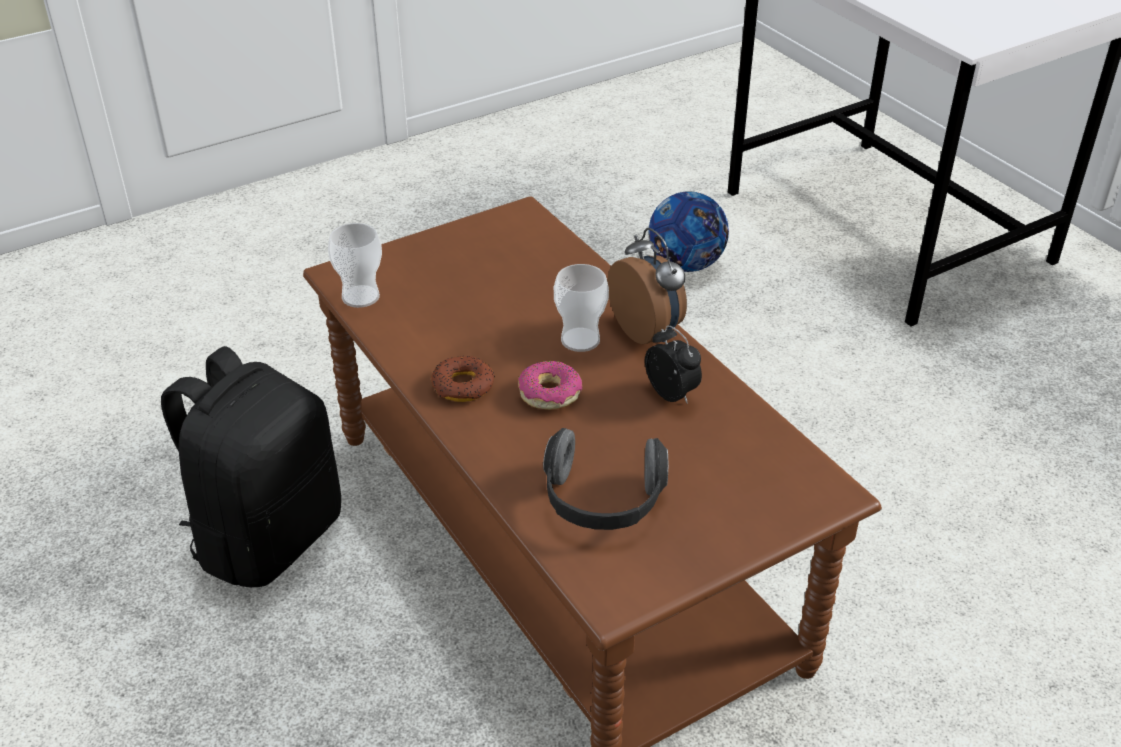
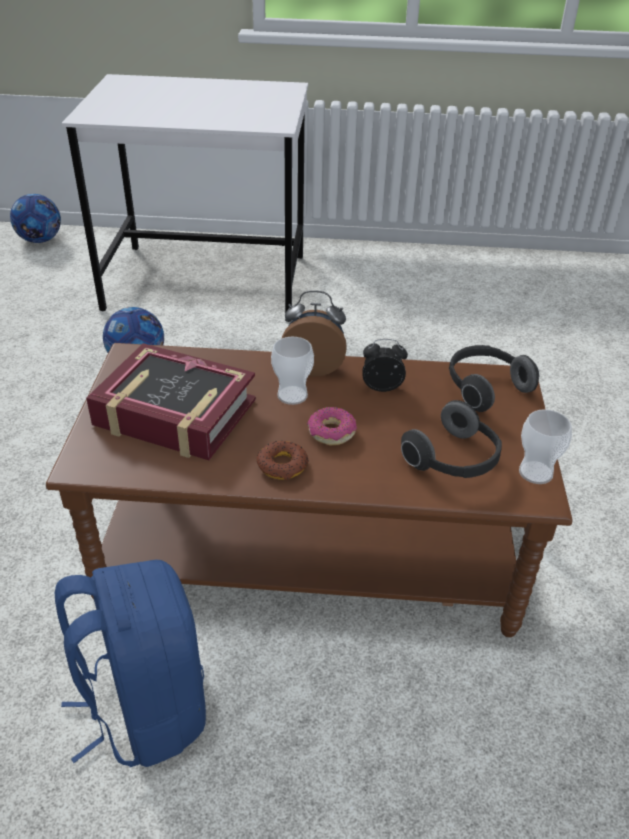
camera: 55 degrees left, 0 degrees up
(268, 537) = (144, 707): black backpack -> blue backpack
(360, 296) = (122, 468): cup -> cup (535, 472)
(466, 284) = (174, 413): none -> book
(772, 475) = (484, 388): none -> headphones
(783, 88) = (40, 240): none -> football

